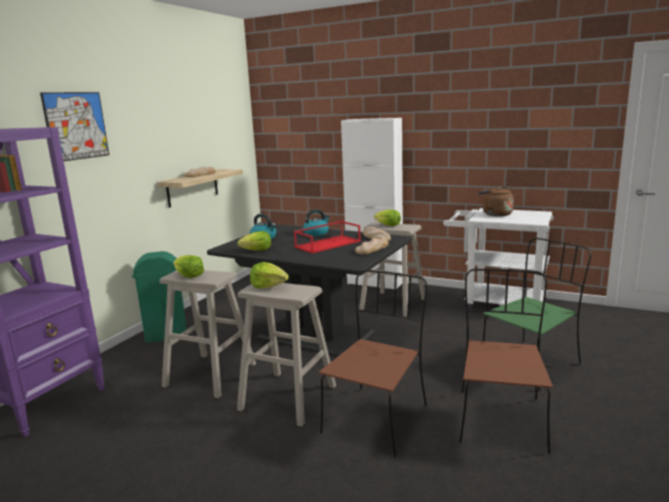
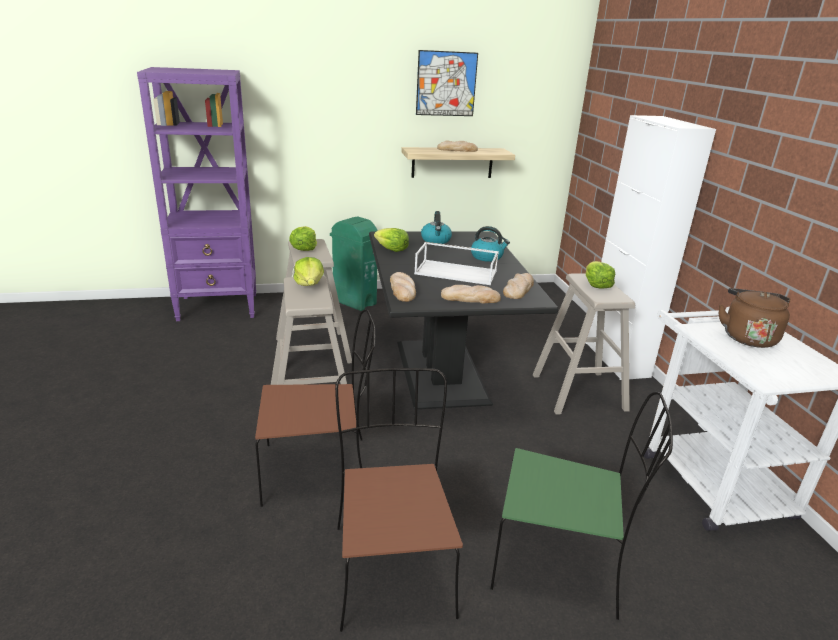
camera: 50 degrees right, 10 degrees up
(76, 126) = (311, 74): picture -> picture (446, 84)
(328, 244) = (457, 272): red tray -> white tray
(333, 261) = (403, 290): none -> bread
(500, 418) = (392, 567): brown chair -> brown chair turned 75 degrees counterclockwise

